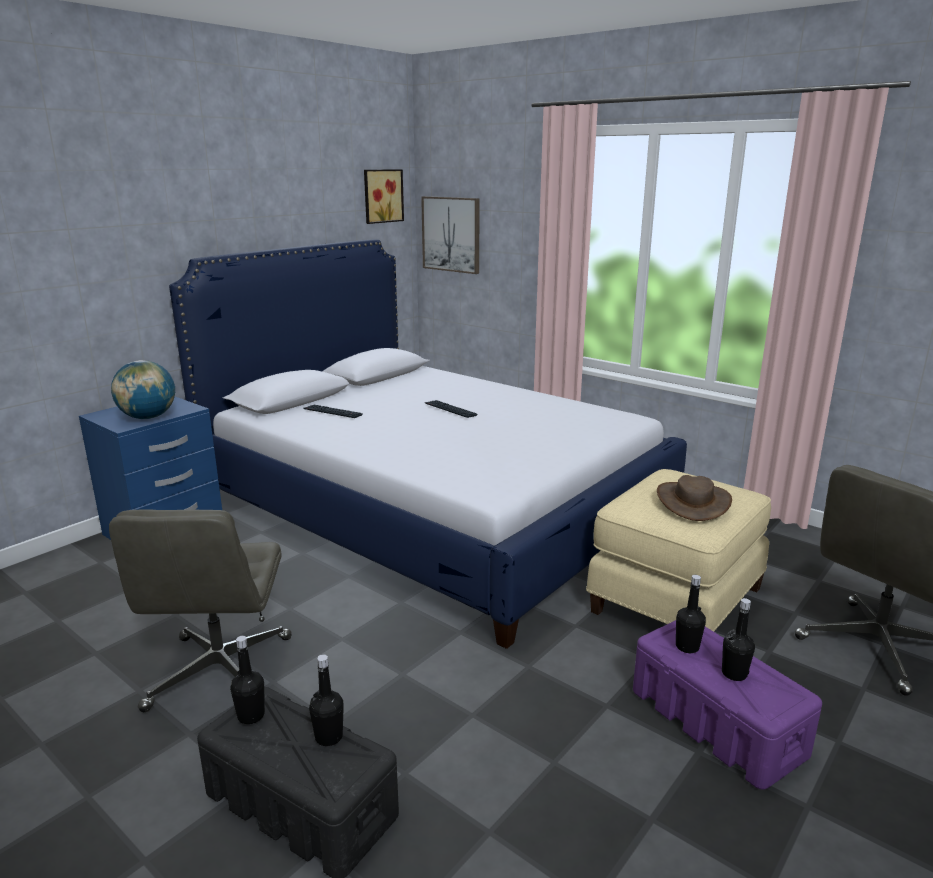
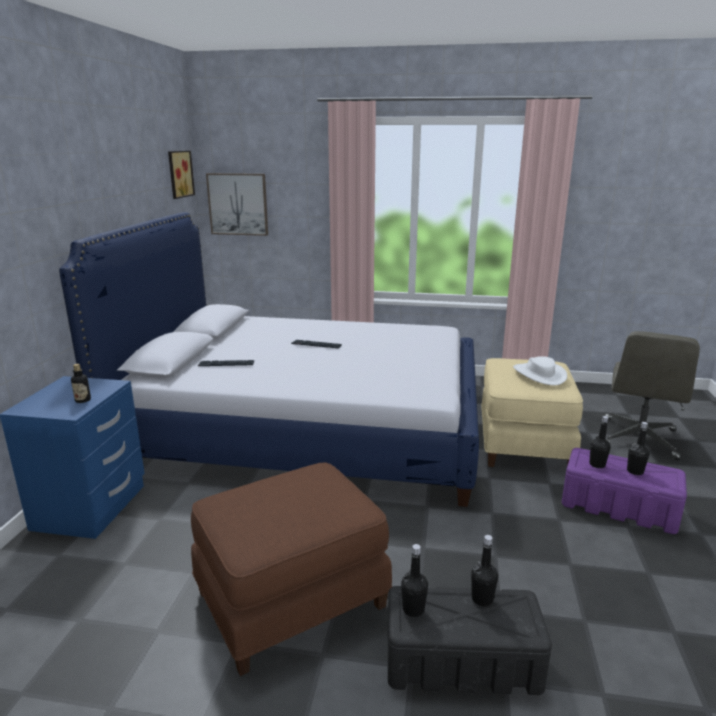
camera: 30 degrees left, 0 degrees up
(148, 417) = (83, 400): globe -> bottle
(220, 674) = (292, 601): grey office chair -> brown ottoman
(693, 502) = (539, 374): brown hat -> white hat

